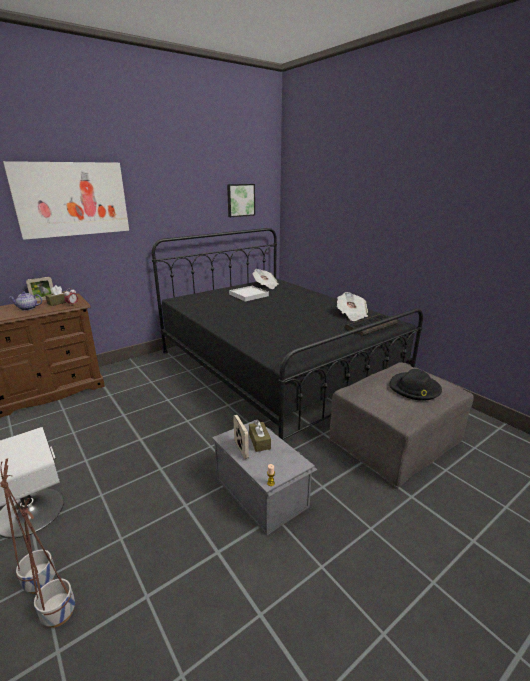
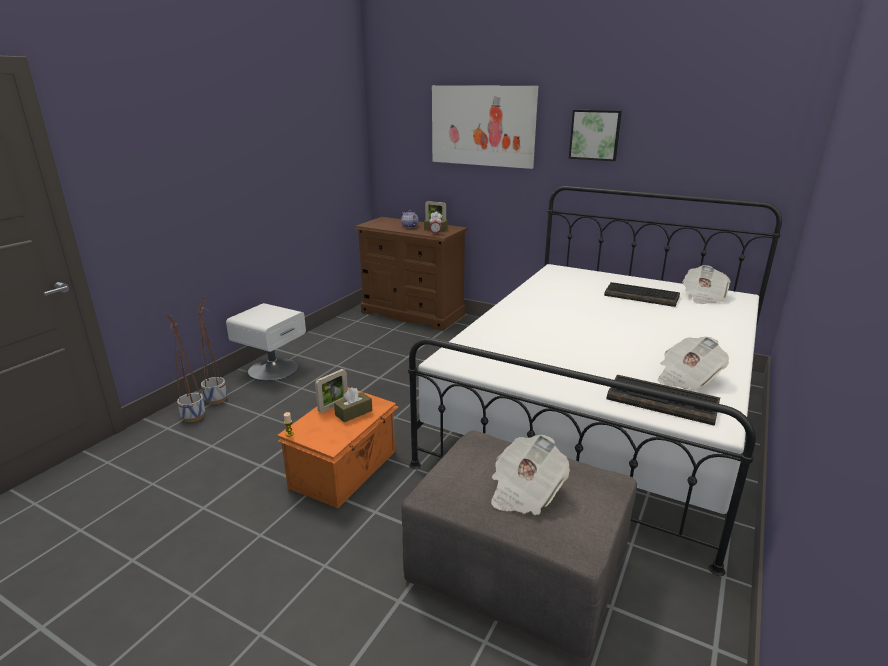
camera: 65 degrees right, 0 degrees up
(240, 200) = (720, 147): picture -> picture (595, 135)
(248, 295) = (642, 296): white tray -> keyboard
(261, 491) = (345, 469): grey storage box -> orange storage box
(276, 368) = (600, 413): black bed -> white bed
(414, 388) = (525, 492): black hat -> newspaper

